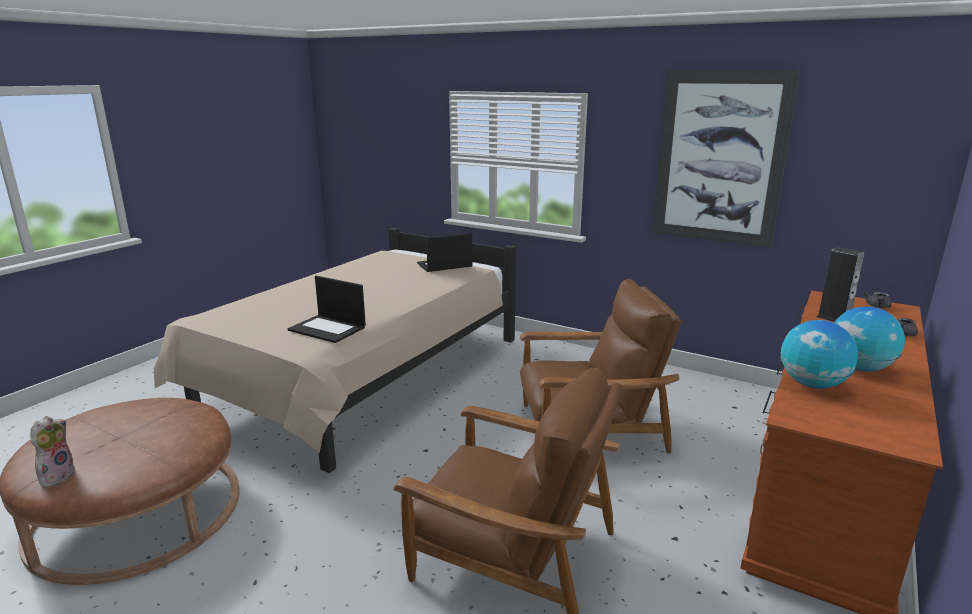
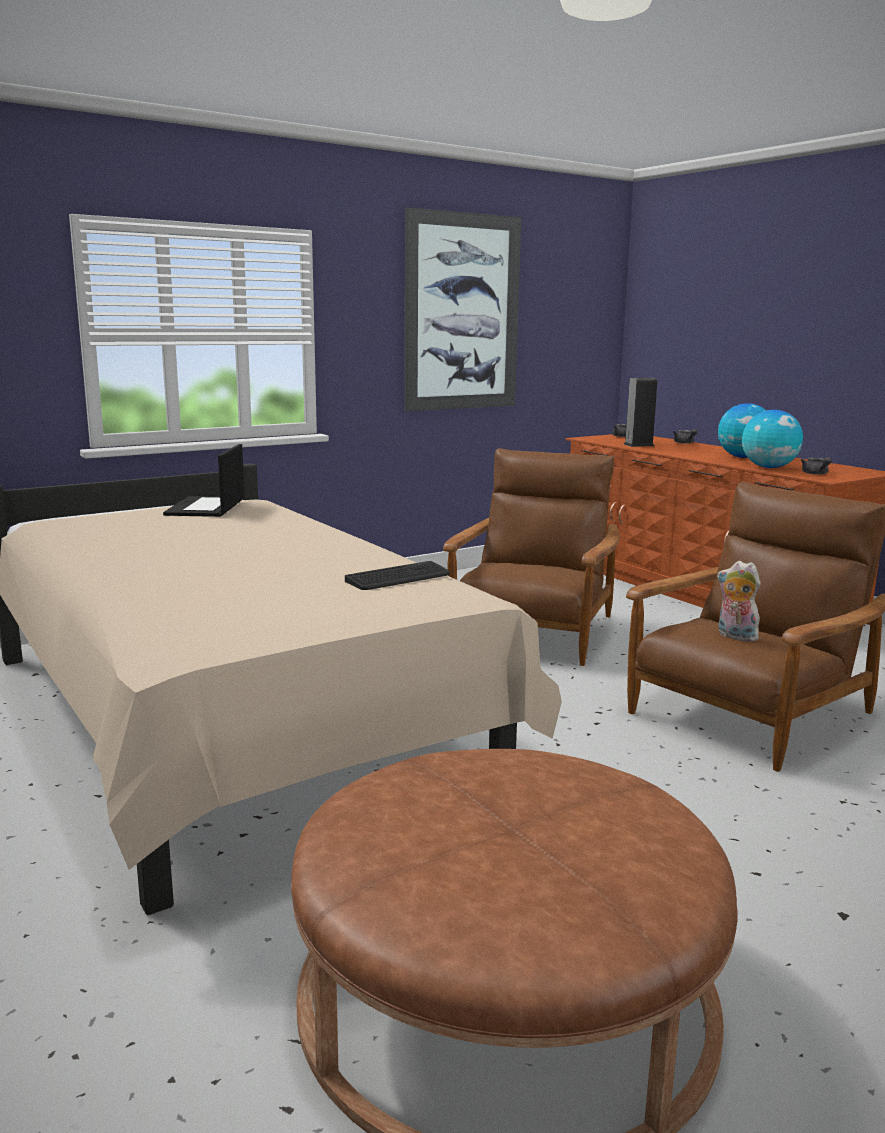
camera: 65 degrees left, 5 degrees down
(57, 476) = (637, 893): plush toy -> plush toy (735, 636)
(328, 329) = (398, 578): laptop -> keyboard
(816, 411) = (816, 474): none -> grey teapot

